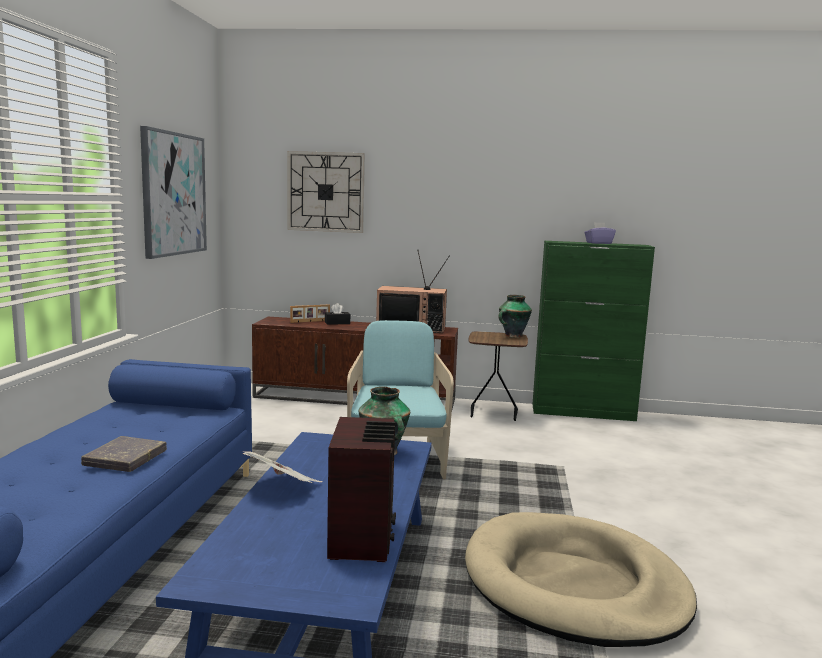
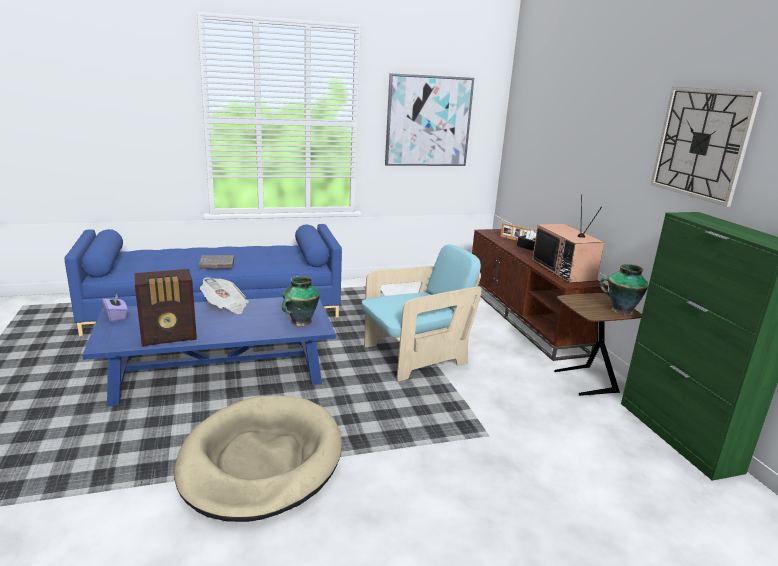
camera: 65 degrees right, 10 degrees up
(326, 192) = (552, 127): wall clock -> wall clock (701, 143)
(598, 243) = (735, 229): purple tissue box -> purple tissue box (116, 316)

